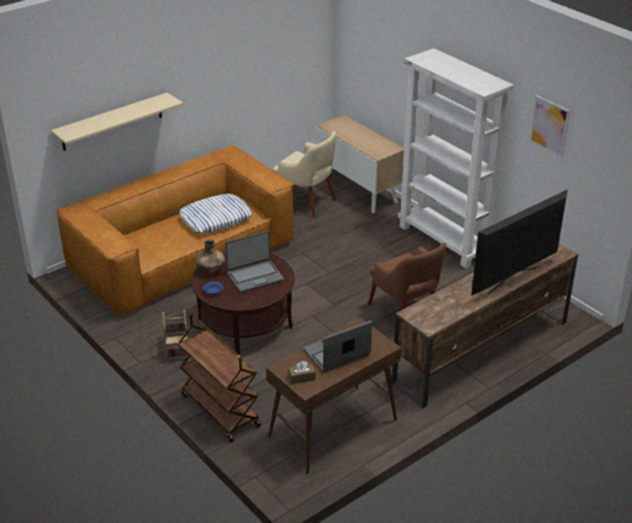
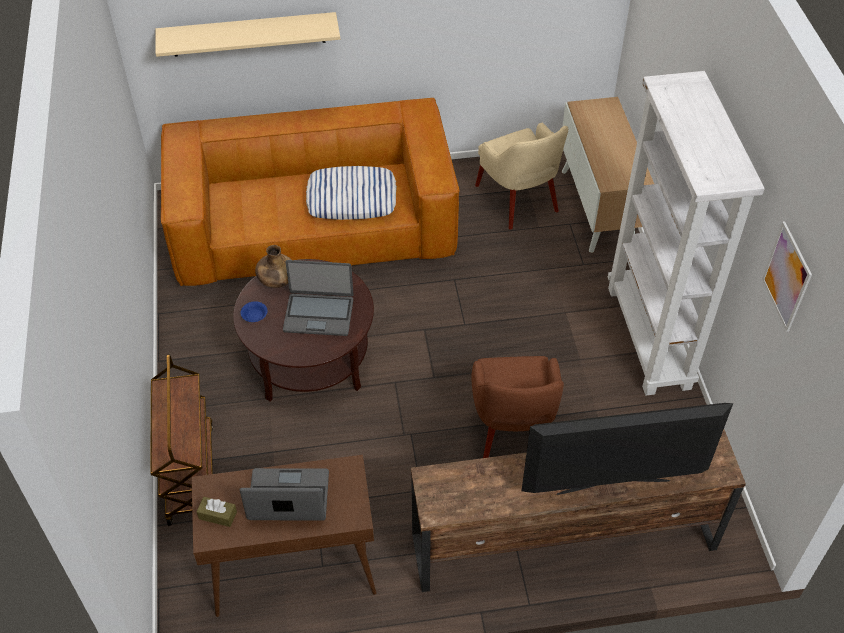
camera: 30 degrees right, 15 degrees up
(176, 348) = (210, 358): basket -> none

